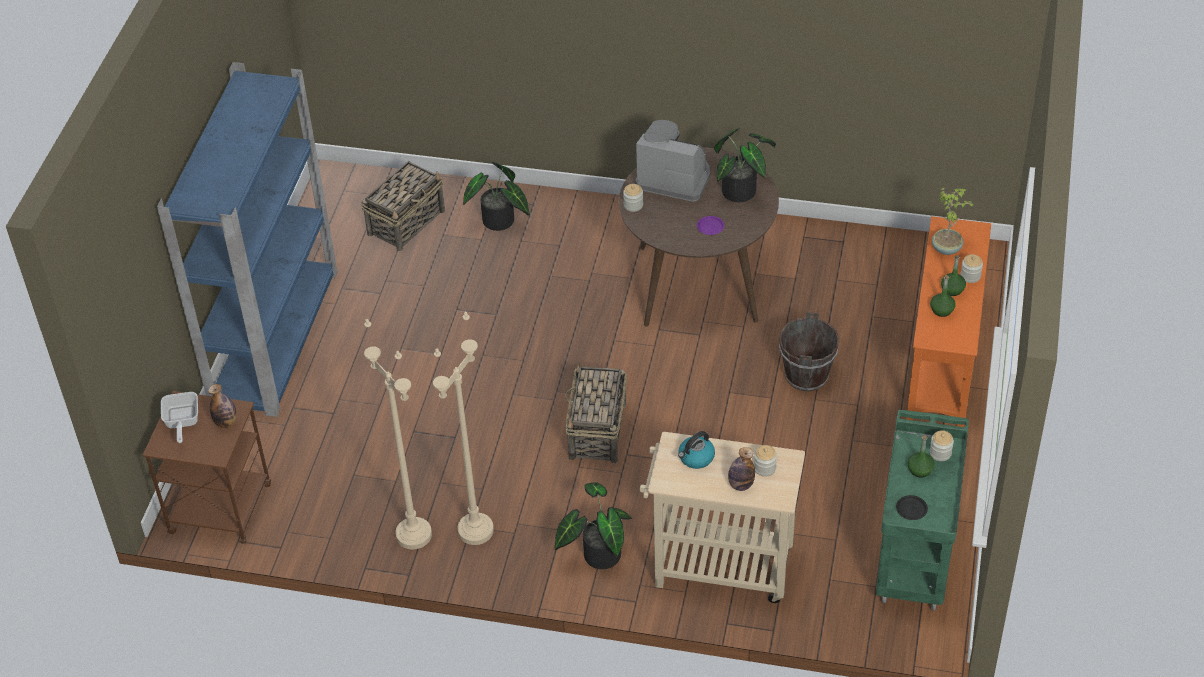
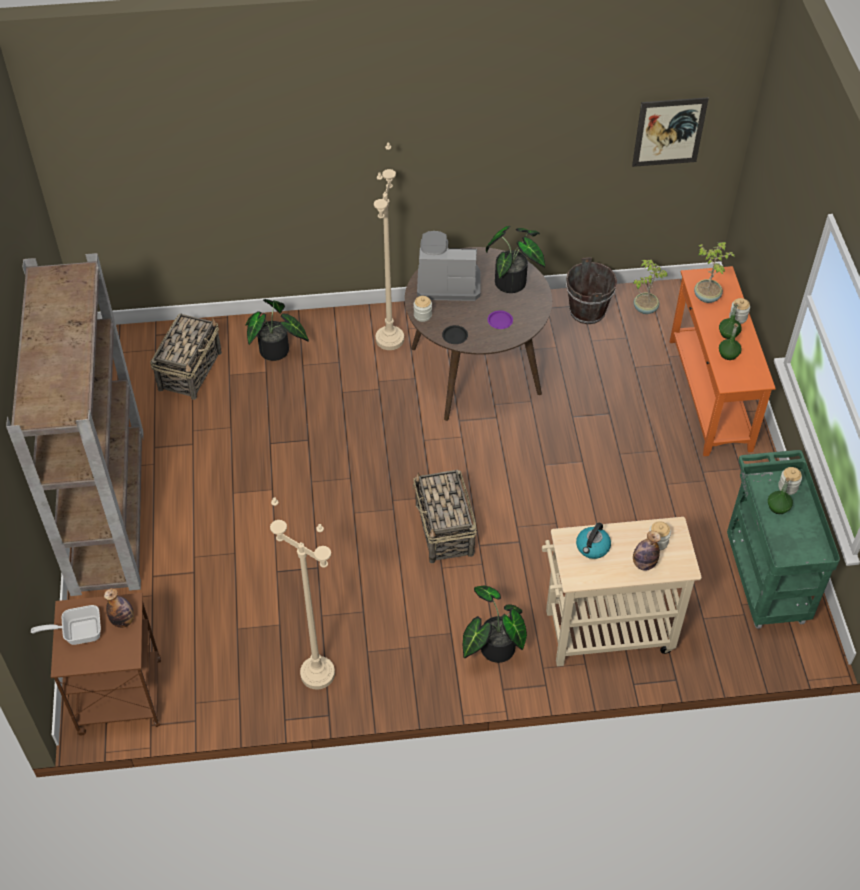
camera: 20 degrees left, 5 degrees up
(181, 422) = (78, 632): frying pan -> frying pan turned 105 degrees clockwise
(275, 337) = (108, 510): blue bookcase -> brown bookcase
(475, 530) = (373, 654): beige floor lamp -> beige floor lamp (389, 339)
(807, 376) = (604, 434): brown bucket -> brown bucket (587, 312)
(911, 259) = (644, 308): none -> potted plant
(911, 509) = (788, 546): black plate -> black plate (455, 336)
(943, 63) = (669, 132): none -> picture

